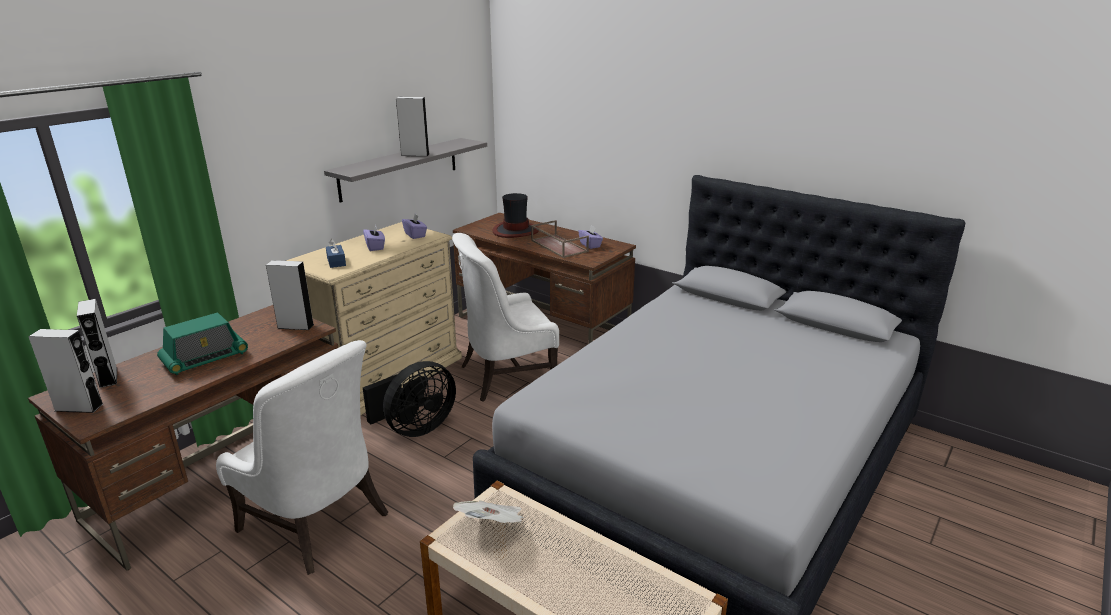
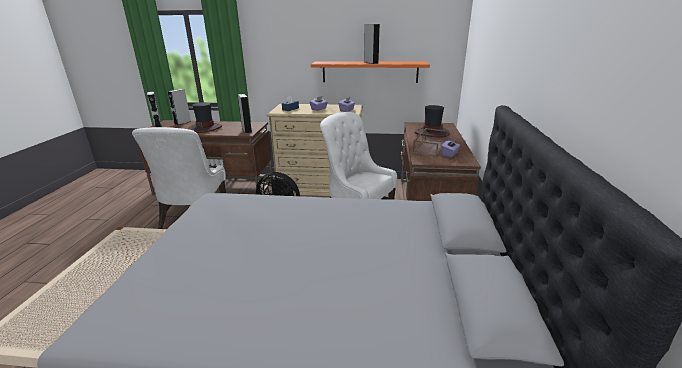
camera: 60 degrees right, 0 degrees up
(205, 358) = (205, 128): radio -> hat
(400, 168) = (370, 72): grey shelf -> orange shelf
(492, 526) = (133, 241): newspaper -> none

